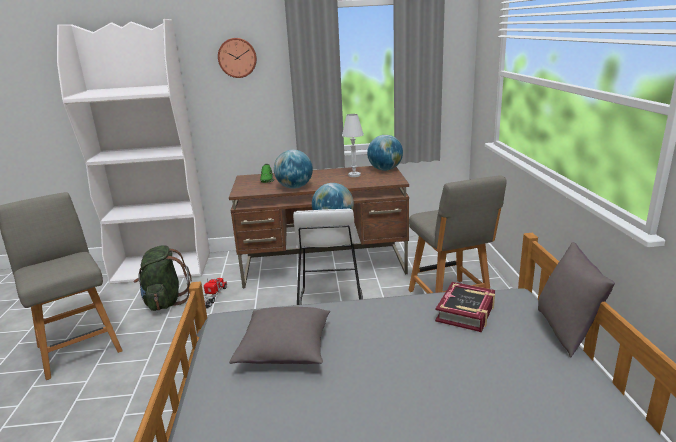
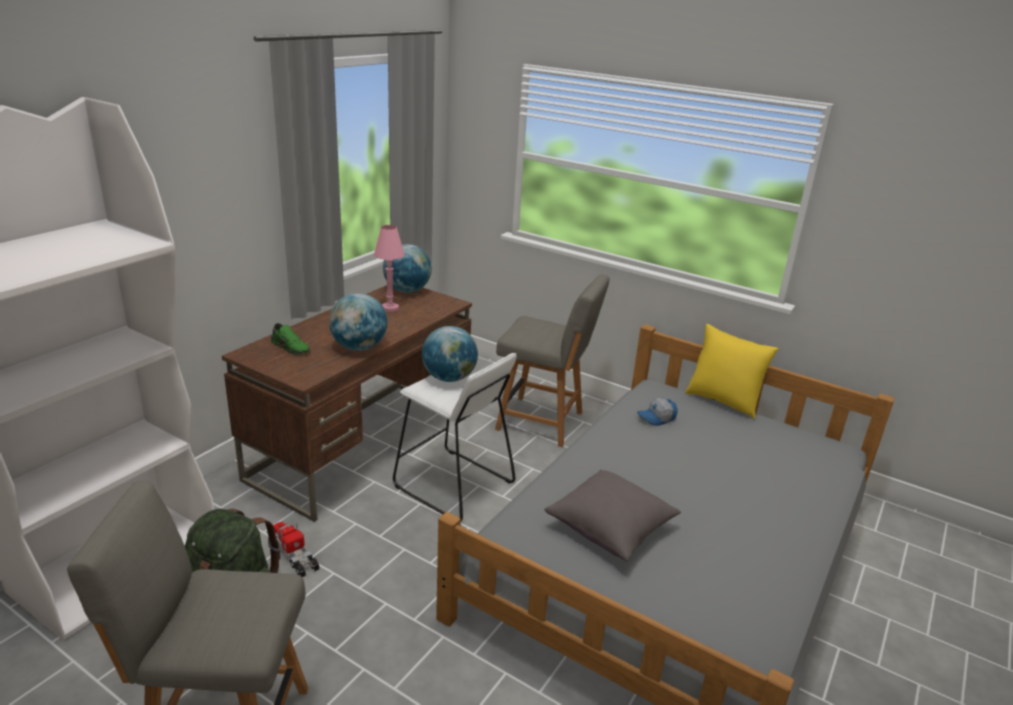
camera: 55 degrees left, 5 degrees up
(237, 57) = (191, 157): wall clock -> none
(354, 175) = (390, 308): white table lamp -> pink table lamp
(466, 312) = (657, 418): book -> cap
(566, 331) = (723, 401): grey pillow -> yellow pillow

